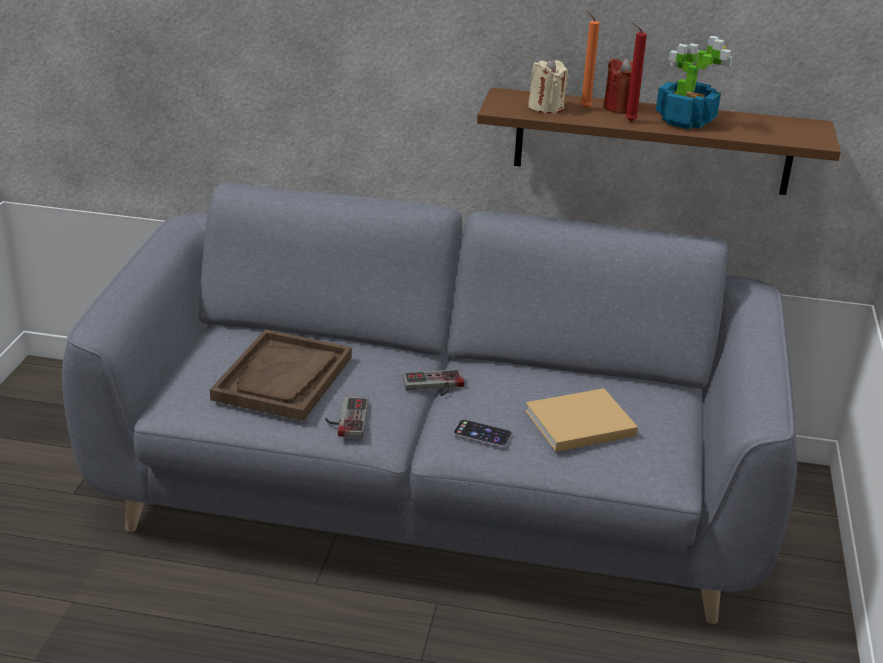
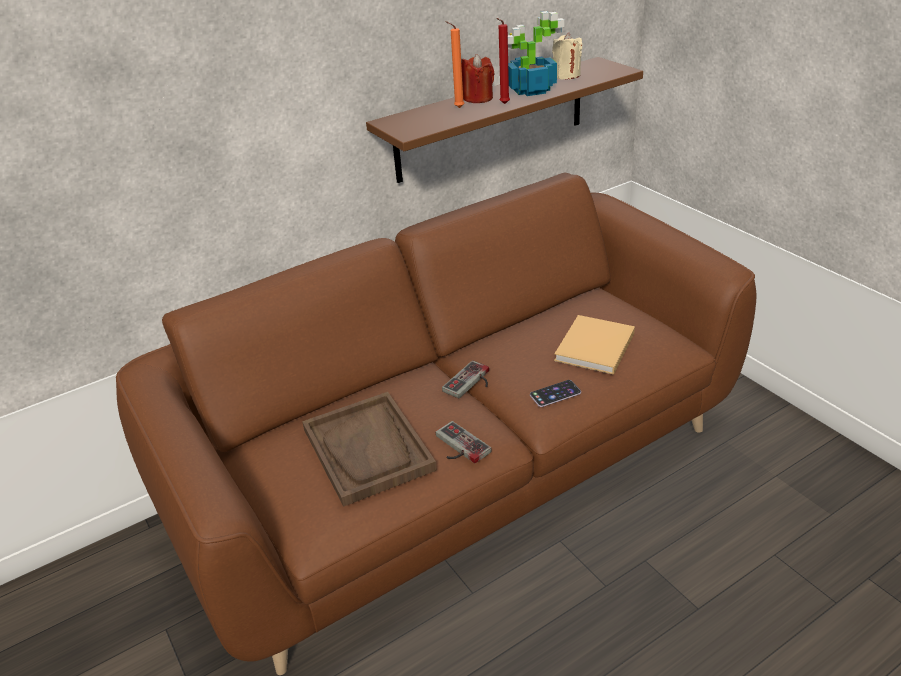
camera: 40 degrees left, 5 degrees up
(433, 500) = (460, 475): grey sofa -> brown sofa
(546, 107) = (435, 118): beige candle -> beige candle (566, 75)

